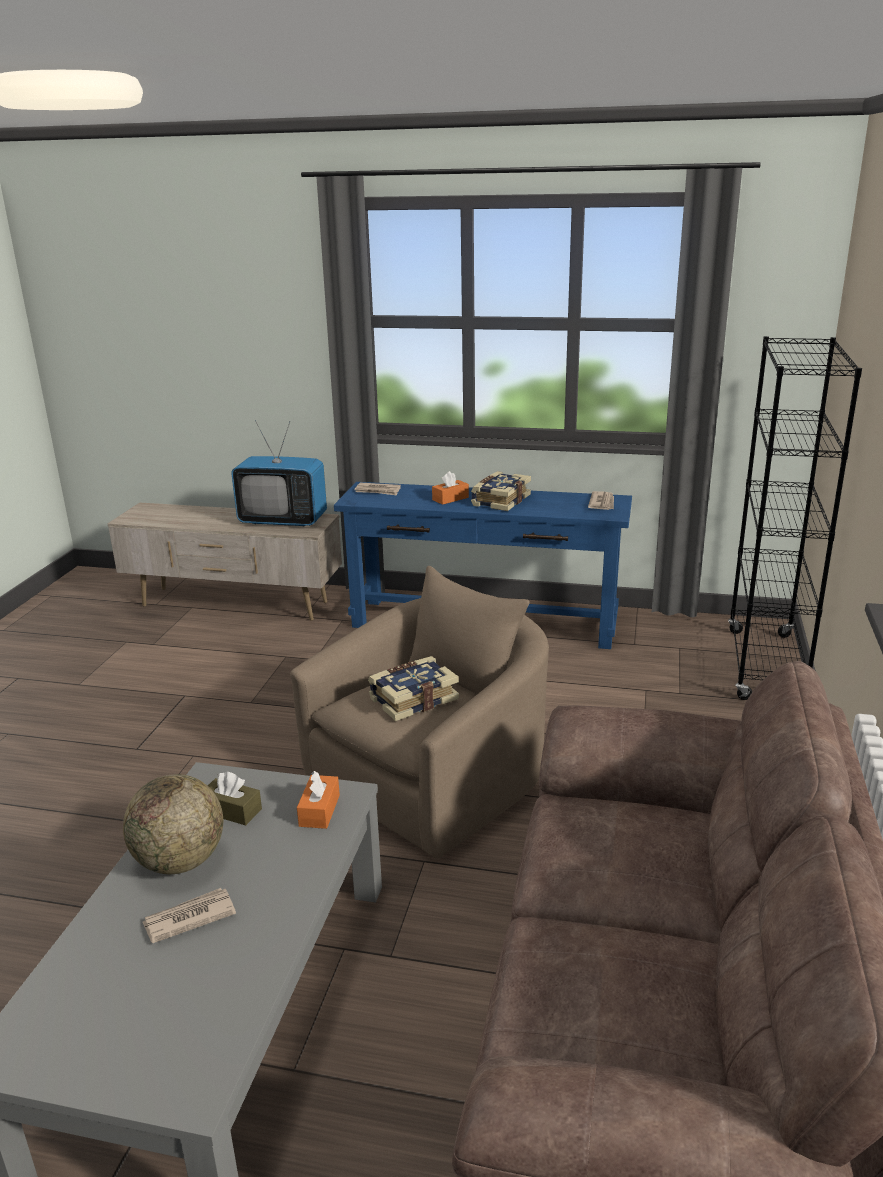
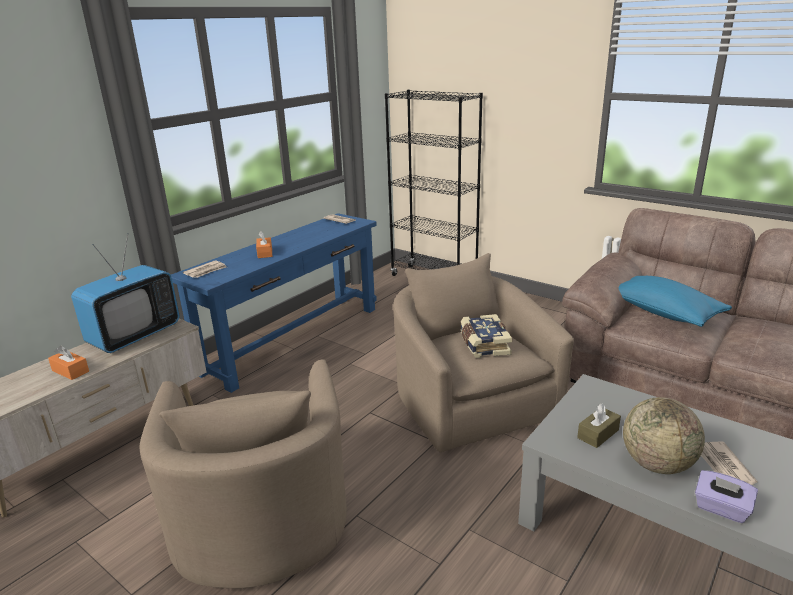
camera: 65 degrees left, 0 degrees up
(102, 916) = (721, 509): none -> purple tissue box
(181, 704) = (260, 512): none -> beige armchair
(319, 810) = (608, 398): orange tissue box -> orange tissue box (70, 371)
(500, 501) = (293, 241): book -> none
(626, 834) = (663, 312): none -> blue pillow

